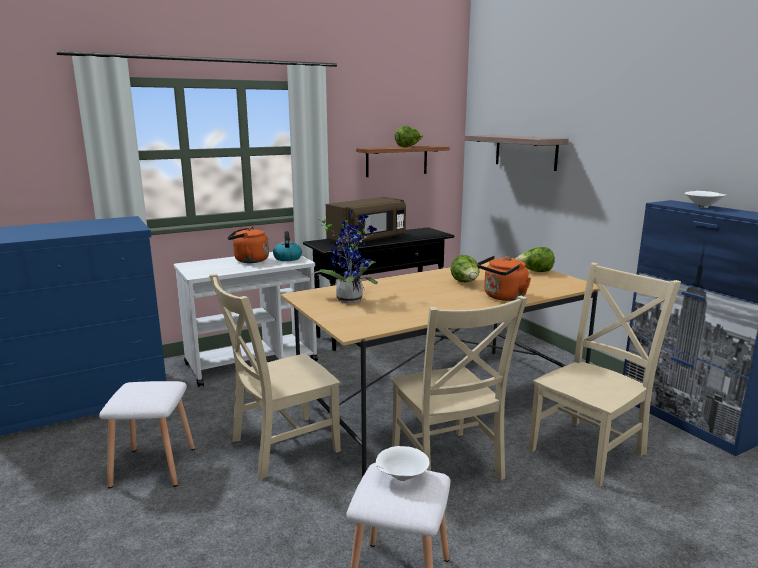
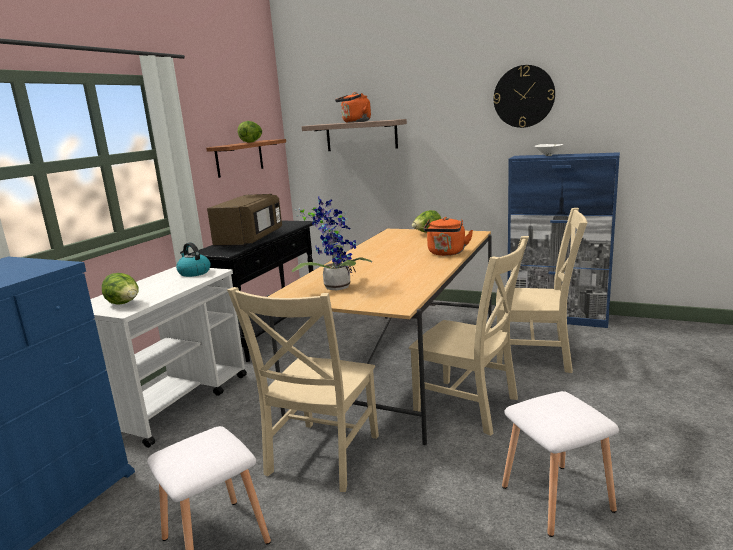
camera: 35 degrees left, 0 degrees up
(249, 260) = (154, 284): orange kettle -> orange kettle (355, 122)
(401, 477) = (550, 405): white bowl -> none
(465, 283) = (397, 251): lettuce -> lettuce (124, 304)
(590, 450) = (537, 356): beige chair -> beige chair turned 90 degrees clockwise
(697, 126) = (524, 96): none -> wall clock

